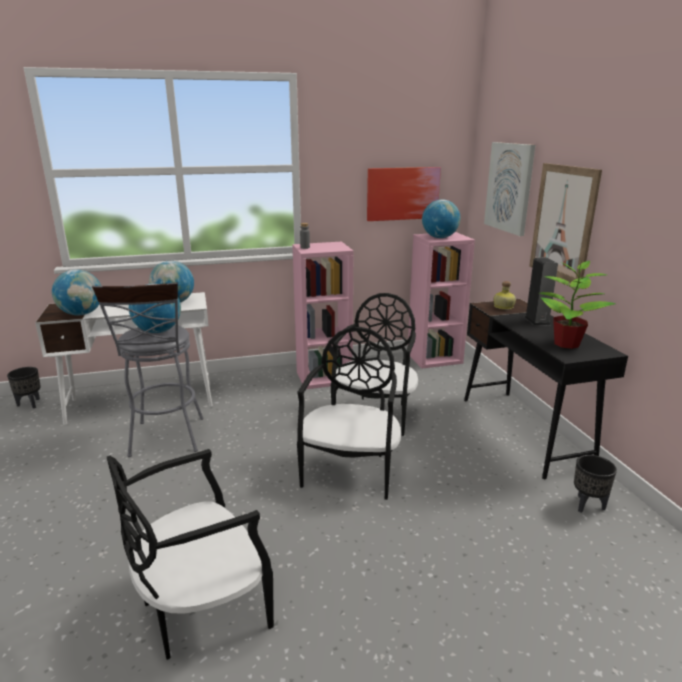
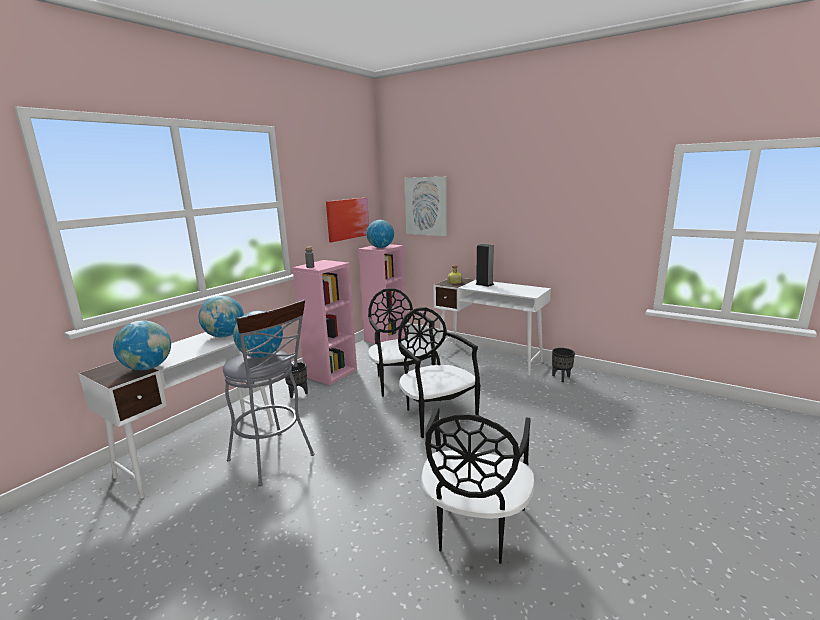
camera: 40 degrees left, 5 degrees down
(30, 404) = (60, 503): black planter -> black planter (298, 393)
(524, 431) = (489, 358): black desk -> white desk
(563, 223) = (481, 222): picture -> none
(565, 344) = (518, 290): potted plant -> none

